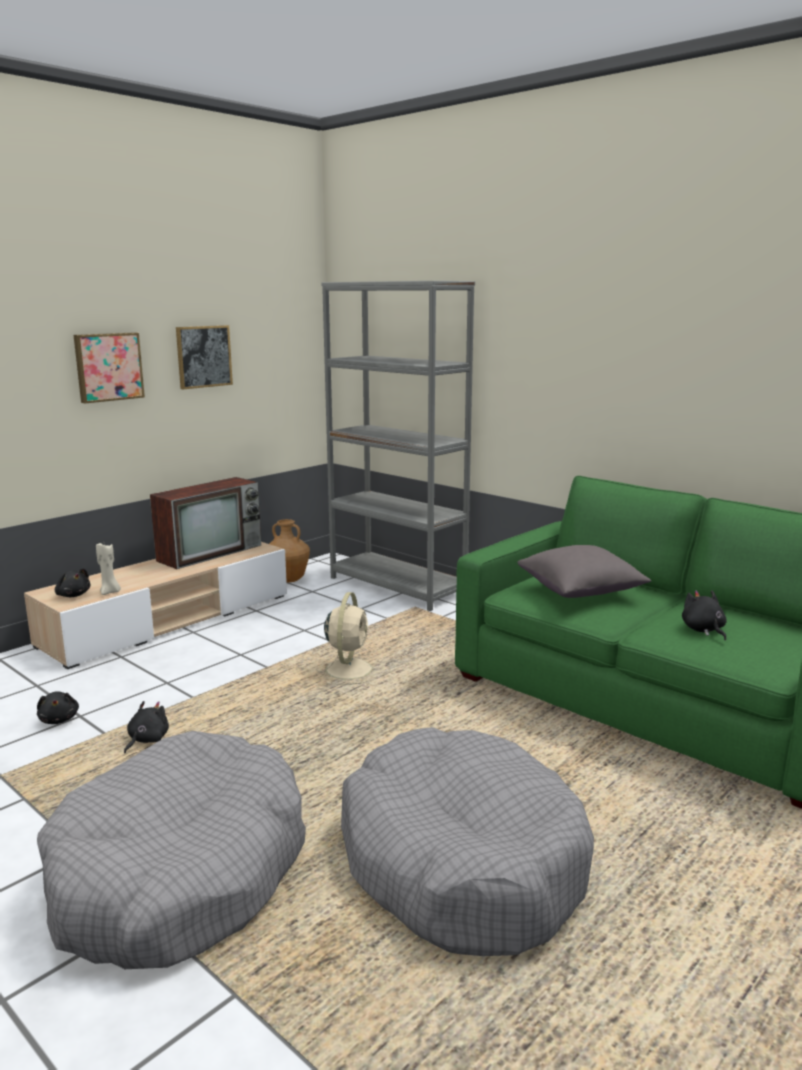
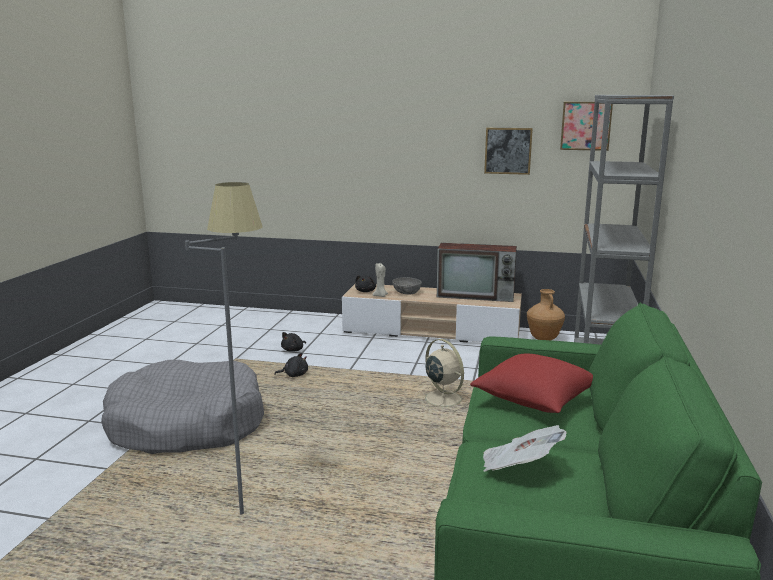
camera: 60 degrees right, 0 degrees up
(108, 367) = (430, 152): picture -> picture (585, 126)
(128, 577) = (406, 292): none -> grey bowl
(349, 668) = (442, 398): beige fan -> beige fan turned 105 degrees counterclockwise
(461, 861) = (246, 501): grey dog bed -> grey floor lamp
(580, 591) = (535, 401): grey pillow -> red pillow
(703, 630) = (519, 467): black plush toy -> newspaper

